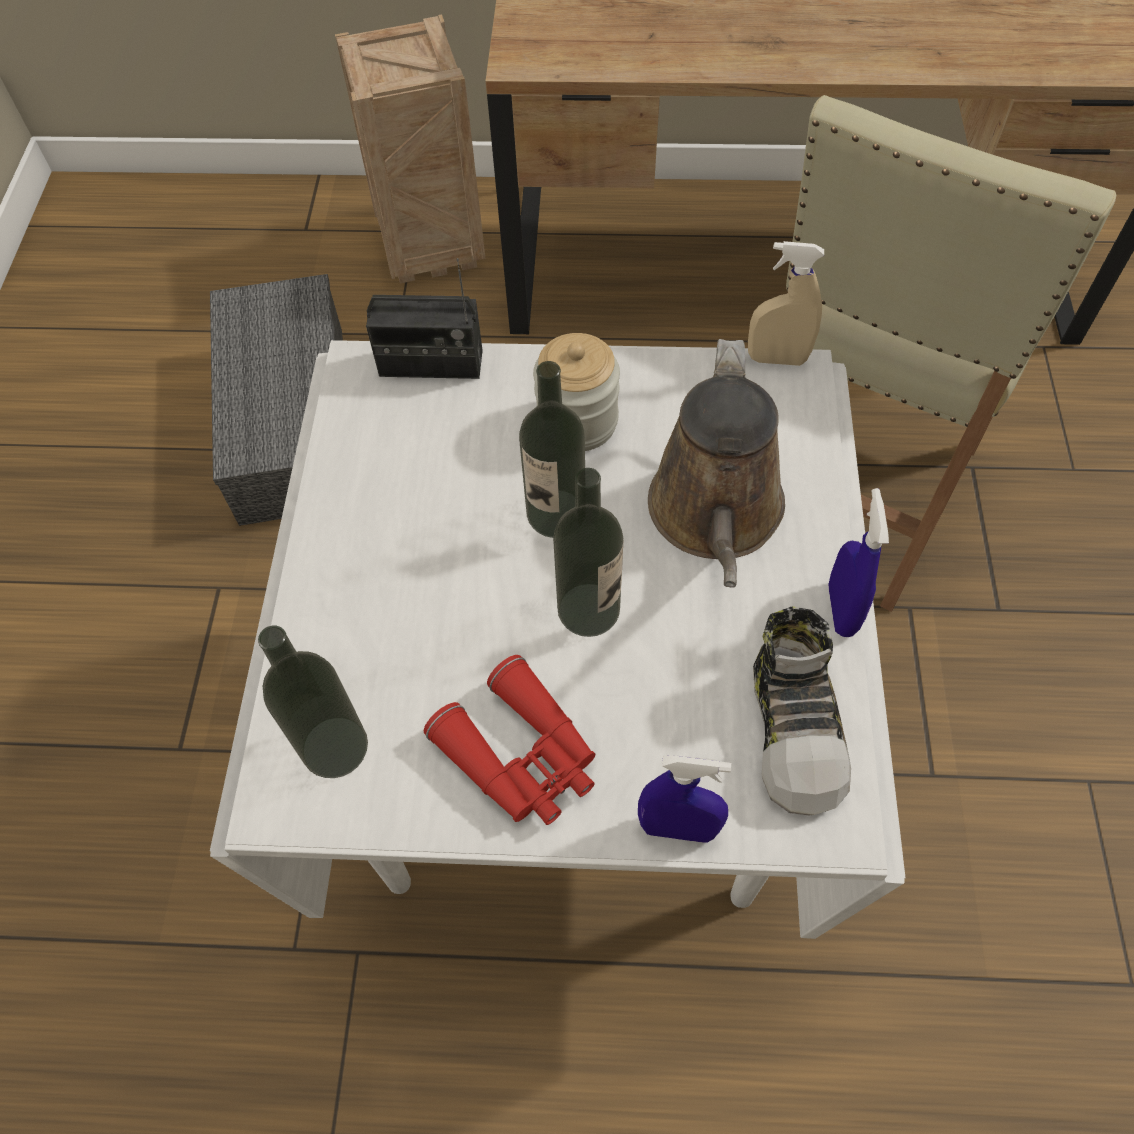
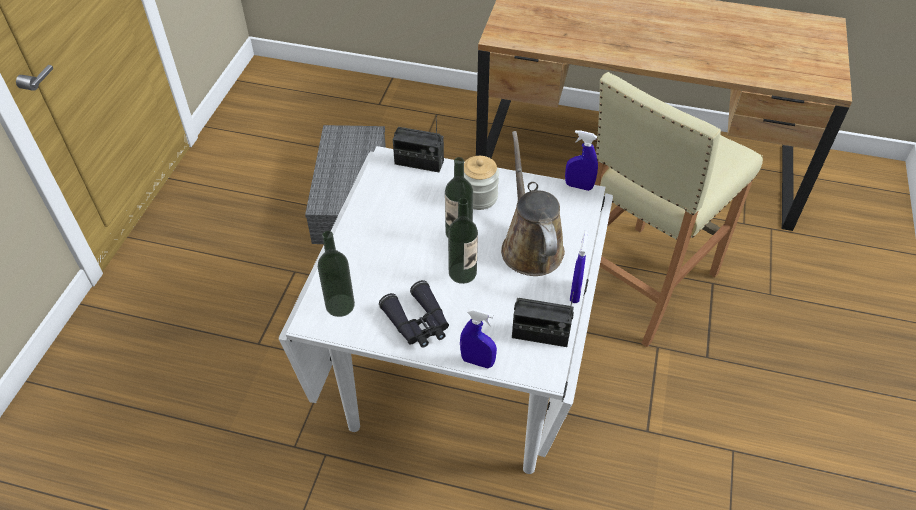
camera: 10 degrees right, 10 degrees down
(433, 247) = (444, 123): crate -> none
(521, 756) = (418, 323): red binoculars -> black binoculars
(715, 516) = (530, 246): brown watering can -> brown watering can turned 150 degrees clockwise
(777, 359) = (578, 186): beige spray bottle -> blue spray bottle
(796, 729) = (540, 334): shoe -> radio

